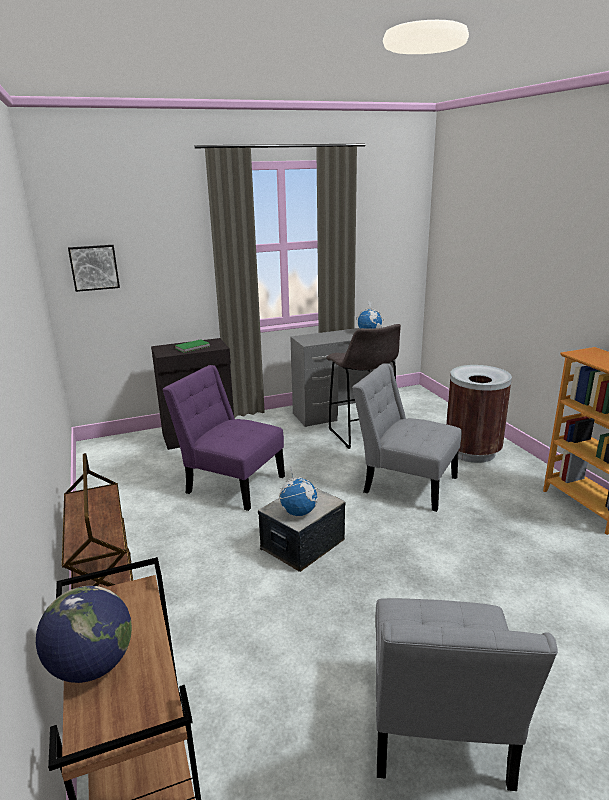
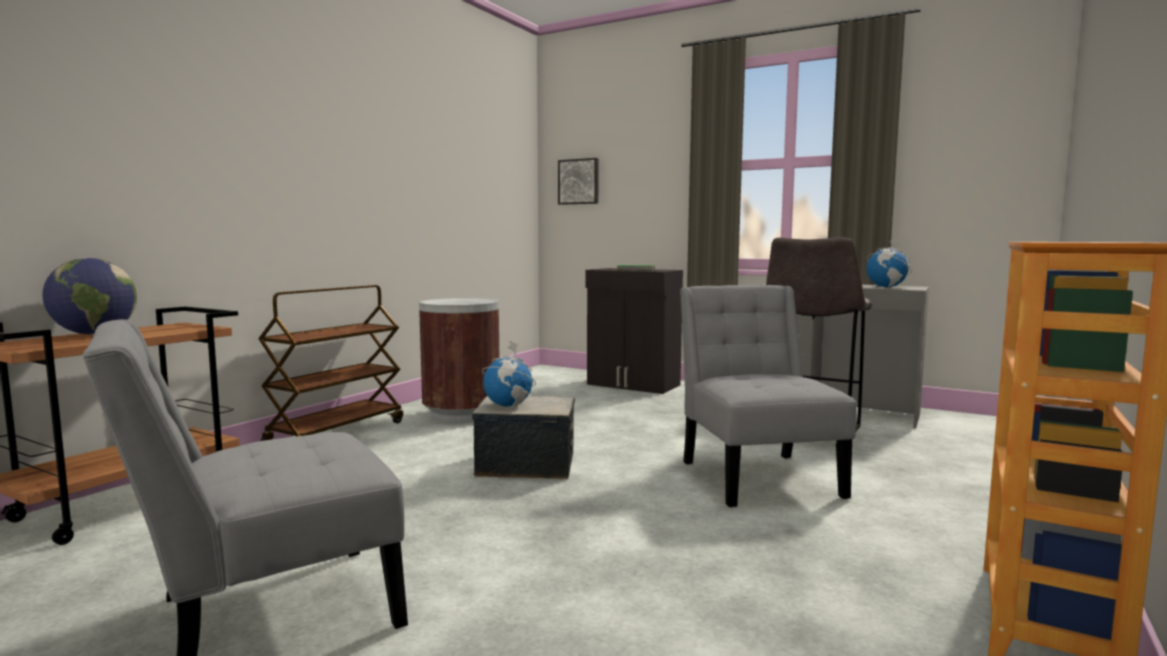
camera: 50 degrees right, 15 degrees down
(231, 483) = (579, 414): purple chair -> none
(472, 452) = (951, 492): brown trash can -> brown trash can (461, 415)

